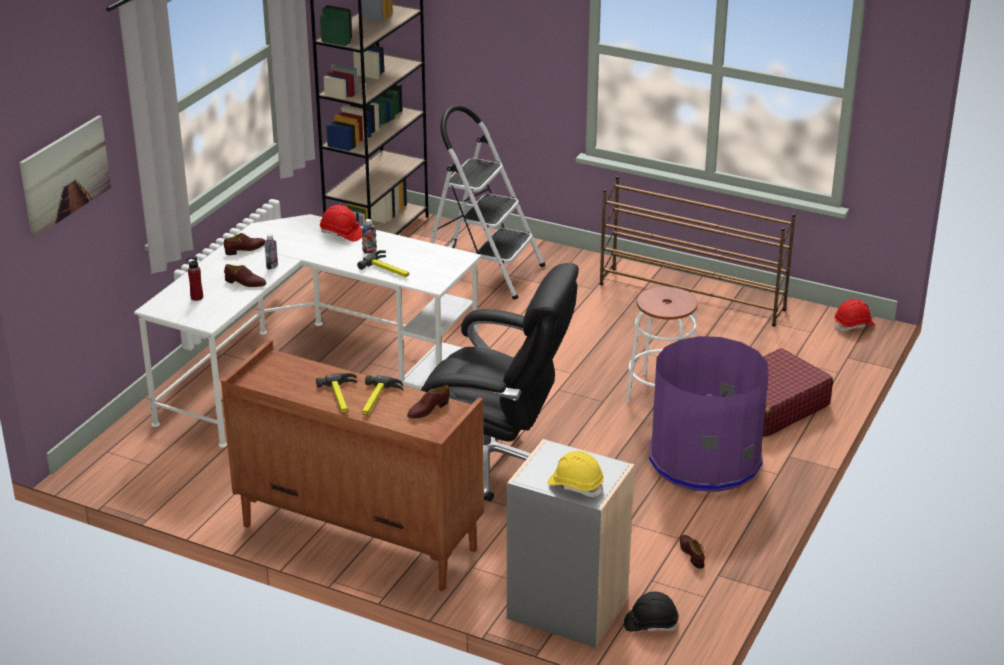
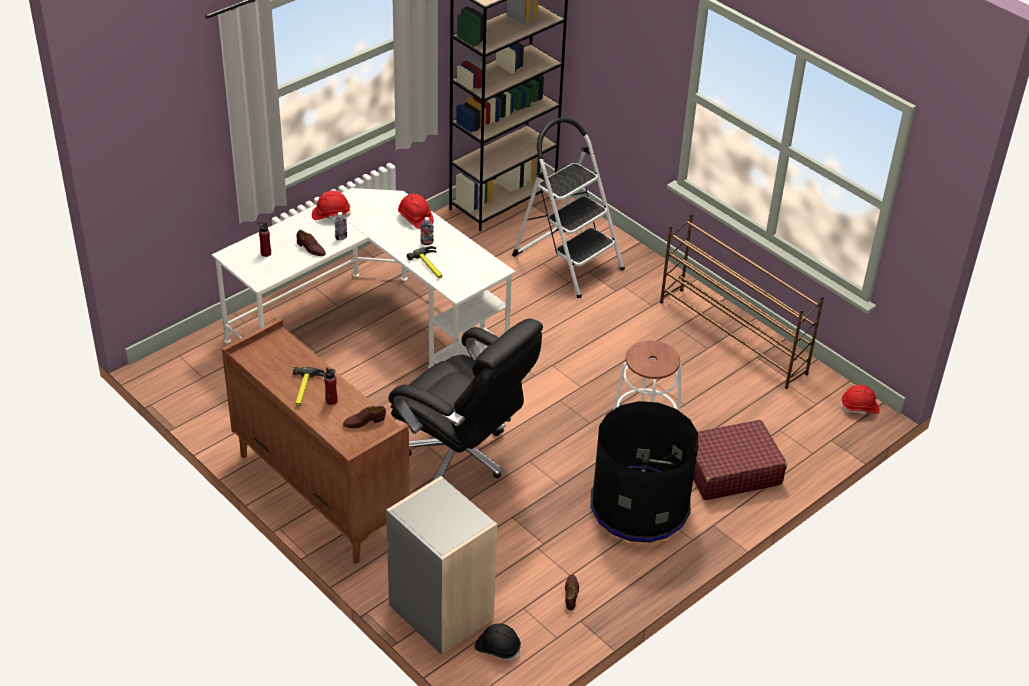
camera: 20 degrees right, 10 degrees up
(65, 175) = (158, 141): picture -> none
(245, 249) = (331, 214): brown shoe -> red hard hat
(377, 400) = (331, 400): hammer -> red bottle
(575, 485) = (437, 529): yellow hard hat -> none
(705, 459) = (639, 506): purple trash can -> black trash can

